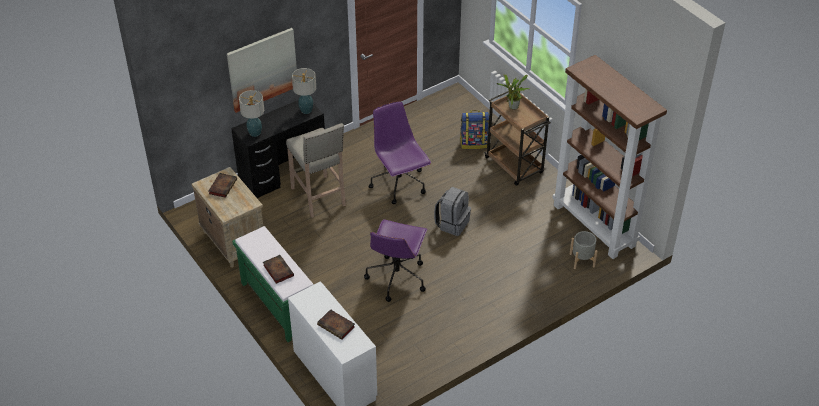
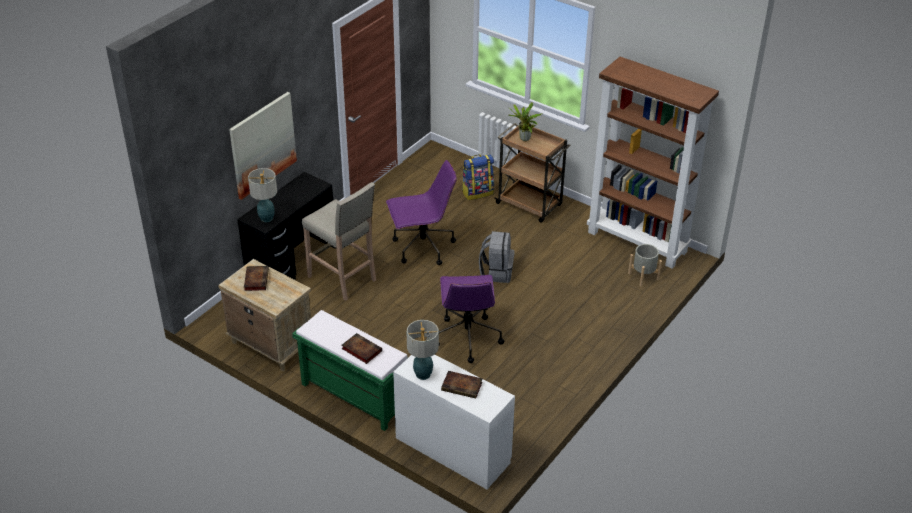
camera: 20 degrees left, 5 degrees down
(306, 110) = (311, 184): table lamp -> table lamp (423, 374)
(399, 184) = (422, 248): purple office chair -> purple office chair turned 120 degrees clockwise

